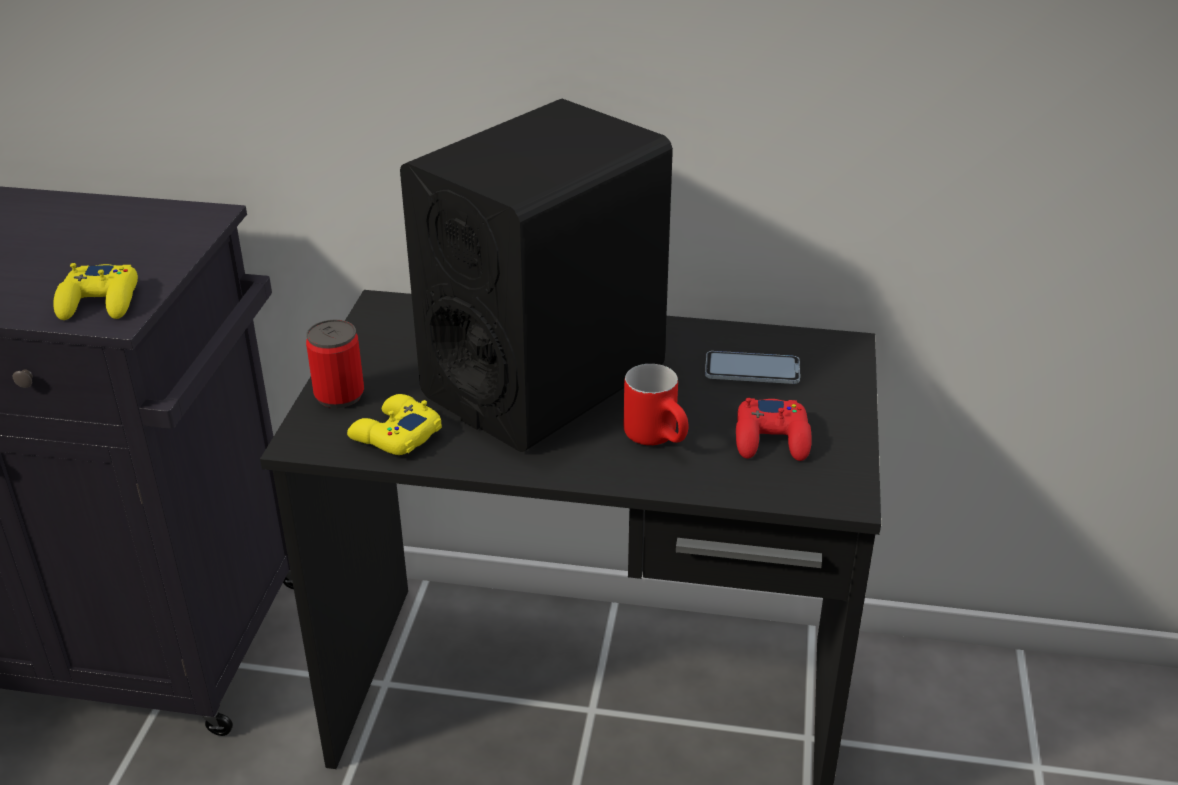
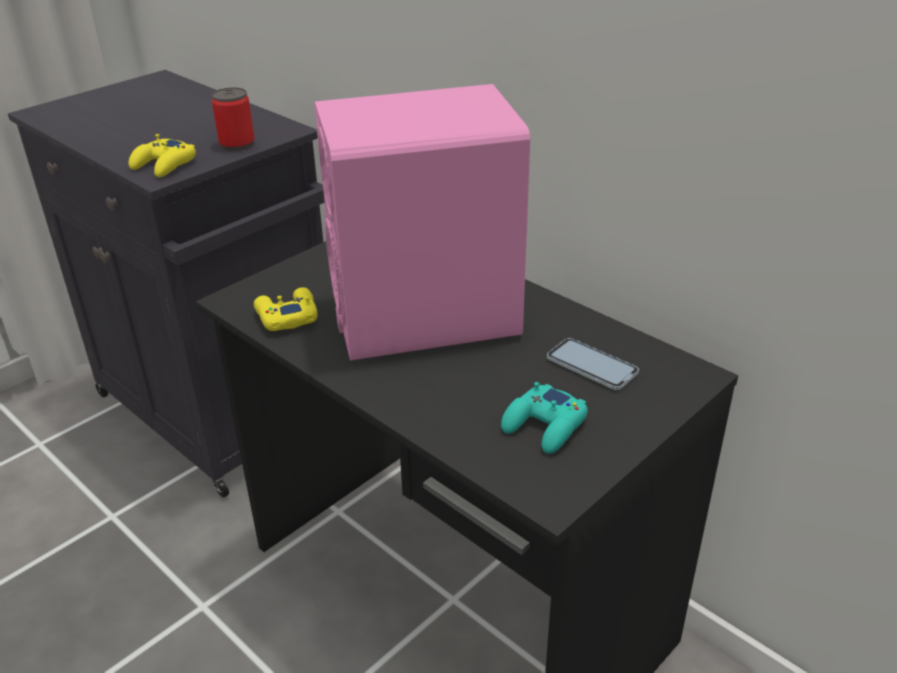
camera: 35 degrees right, 0 degrees up
(339, 395) = (285, 278): can -> can (237, 144)
(545, 380) = (426, 316): black speaker -> pink speaker
(660, 438) = (458, 390): red mug -> none
(772, 439) = (545, 426): red game controller -> turquoise game controller

